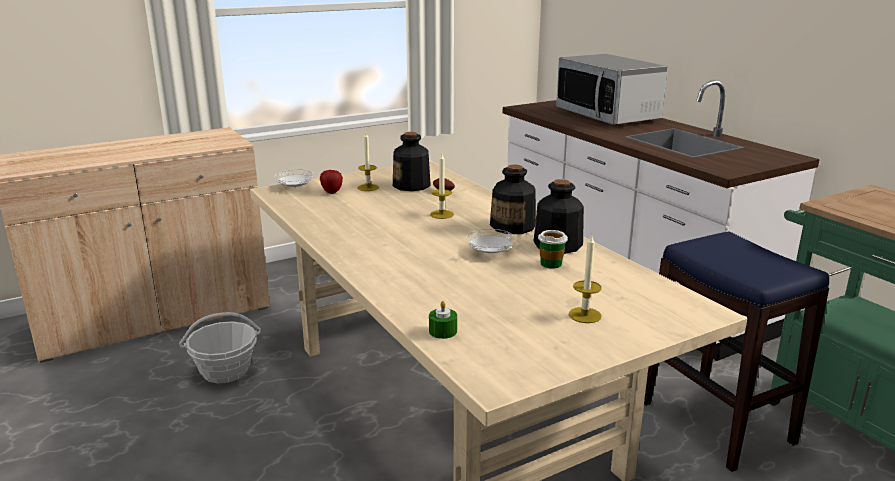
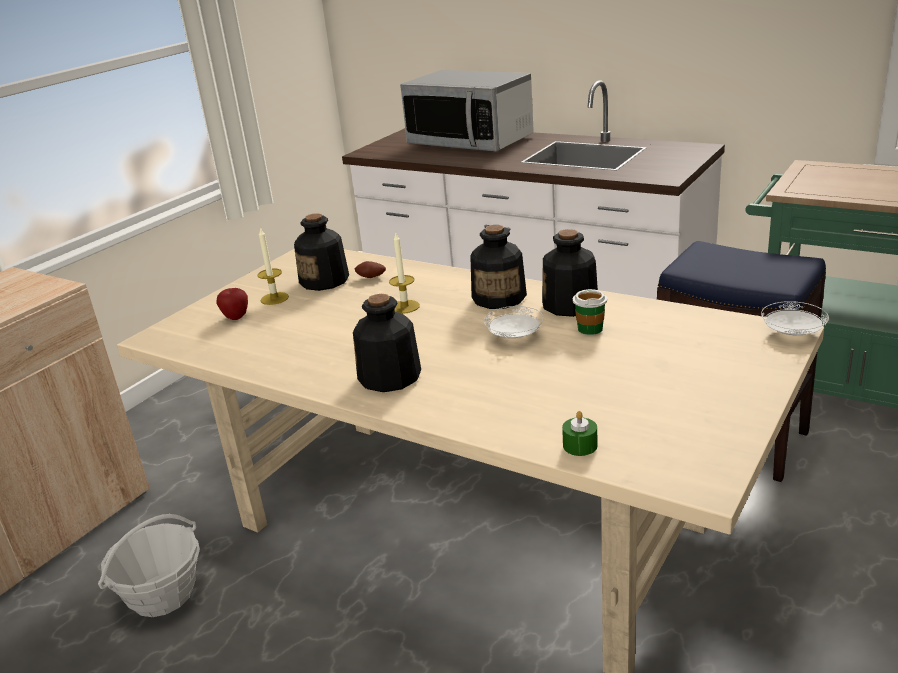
camera: 25 degrees left, 5 degrees up
(295, 187) = (179, 325): white plate -> white plate (793, 333)
(377, 252) = (389, 377): none -> bottle
(584, 315) = (690, 375): candle -> none

